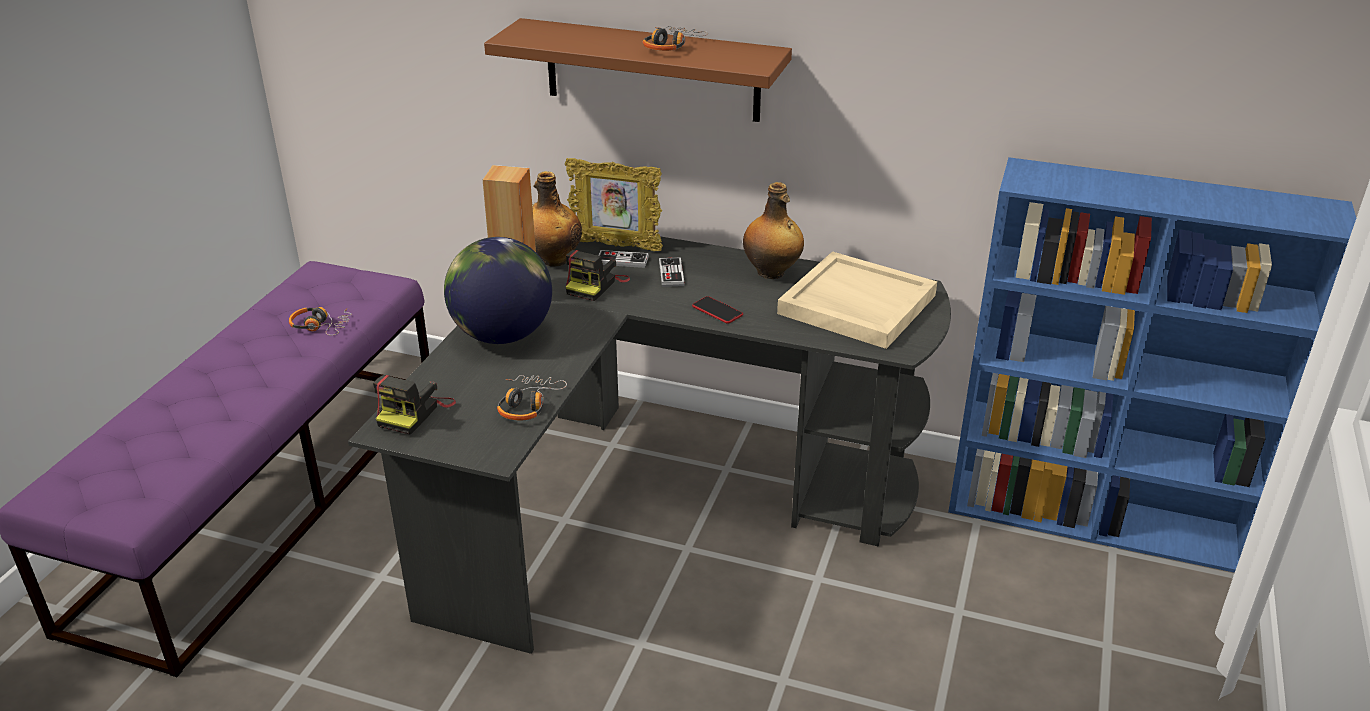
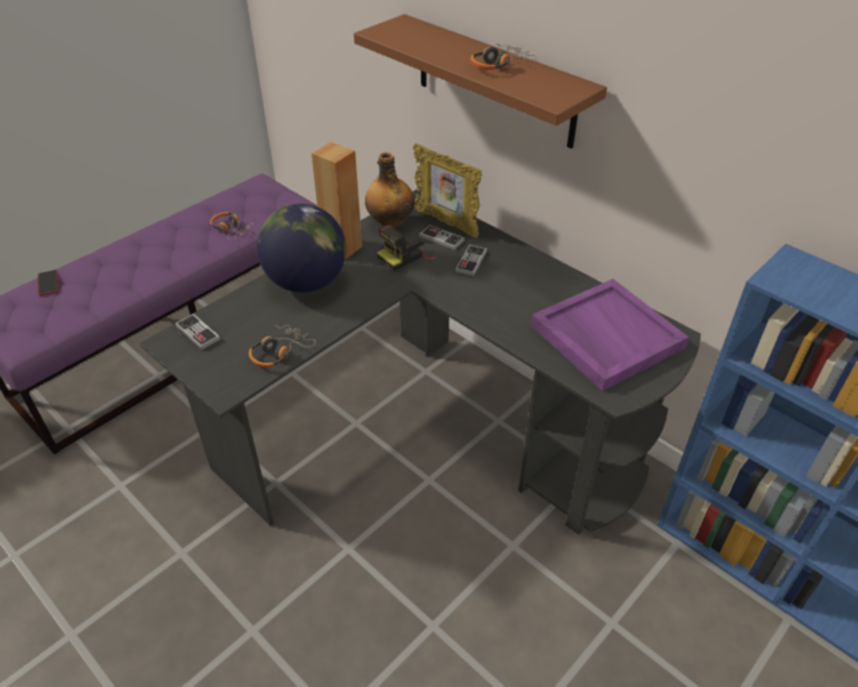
camera: 25 degrees right, 10 degrees up
(414, 412) = (198, 333): camera -> game controller
(717, 311) = (483, 308): phone -> phone (48, 283)
(771, 273) = (554, 283): bottle -> none
(855, 304) = (605, 336): beige tray -> purple tray

